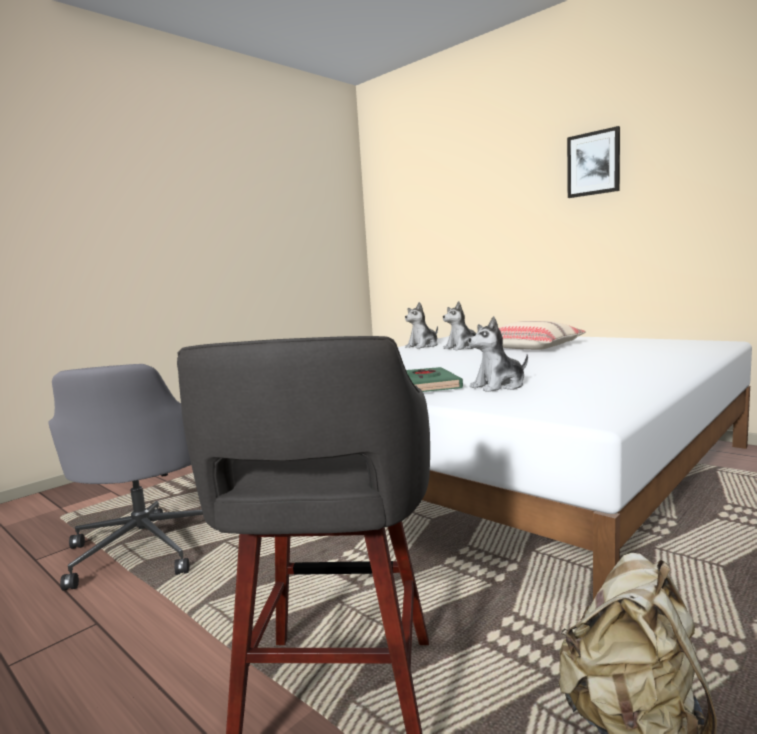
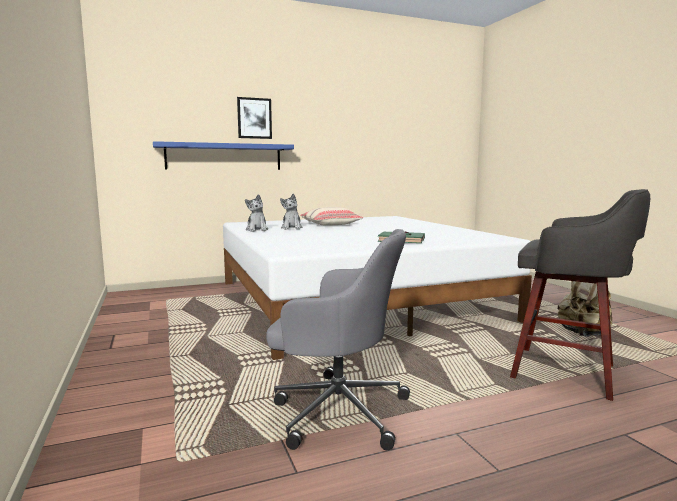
camera: 65 degrees left, 0 degrees up
(470, 251) = (224, 157): none -> blue shelf
(499, 386) = (427, 236): plush toy -> none
(593, 163) = (318, 110): picture -> picture (254, 118)

